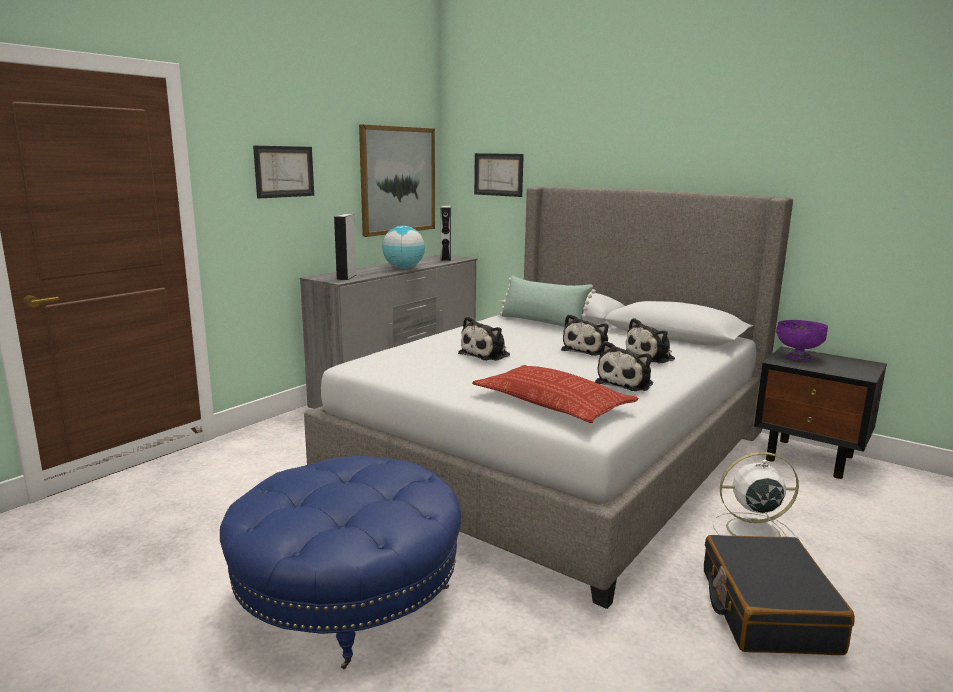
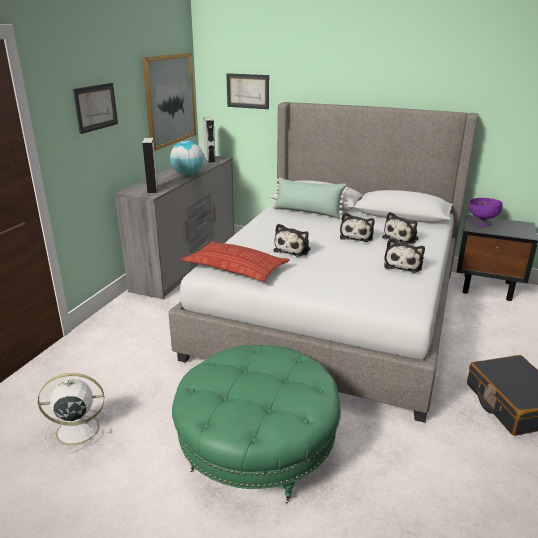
camera: 15 degrees left, 10 degrees up
(348, 597) = (257, 449): blue ottoman -> green ottoman
(552, 403) = (370, 290): pillow -> pillow (235, 267)
(750, 531) = (478, 349): white fan -> white fan (75, 430)

